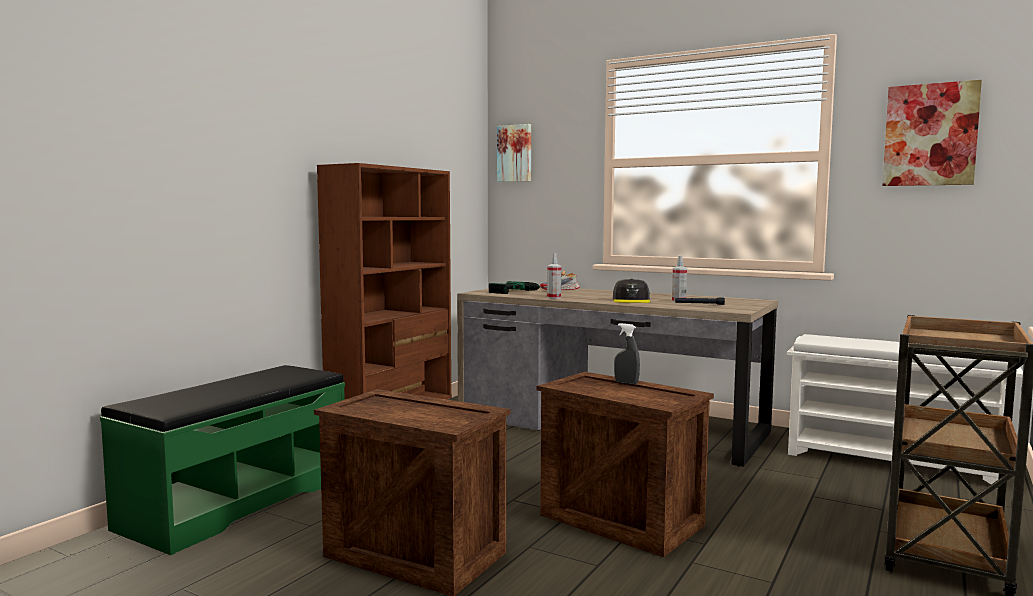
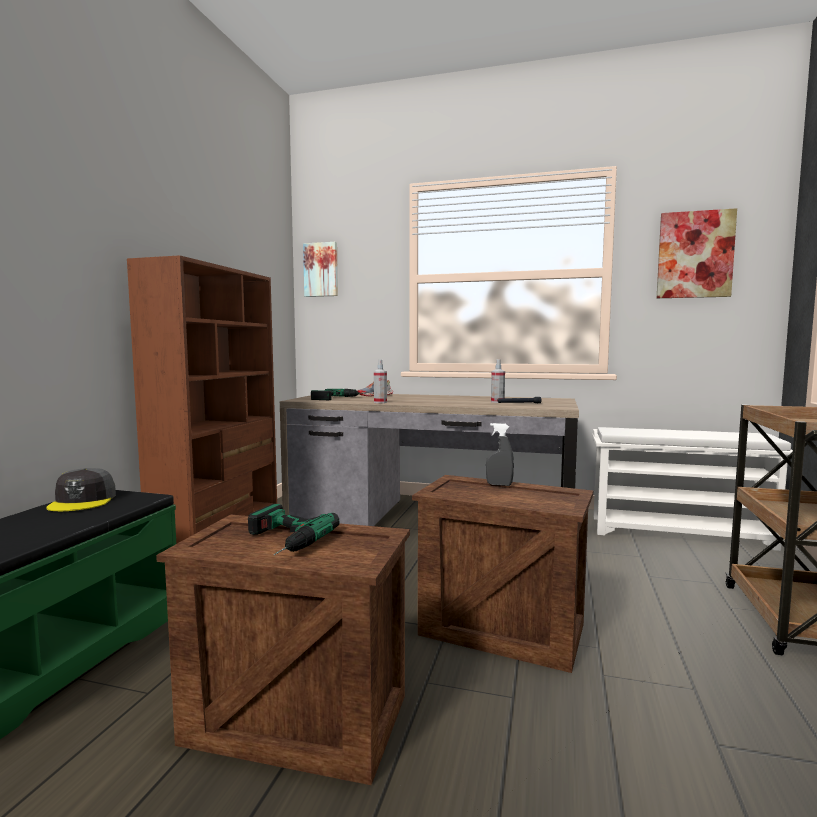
camera: 15 degrees left, 0 degrees up
(403, 408) = (279, 541): none -> power drill
(631, 300) = (455, 402): grey cap -> grey cap (83, 501)

